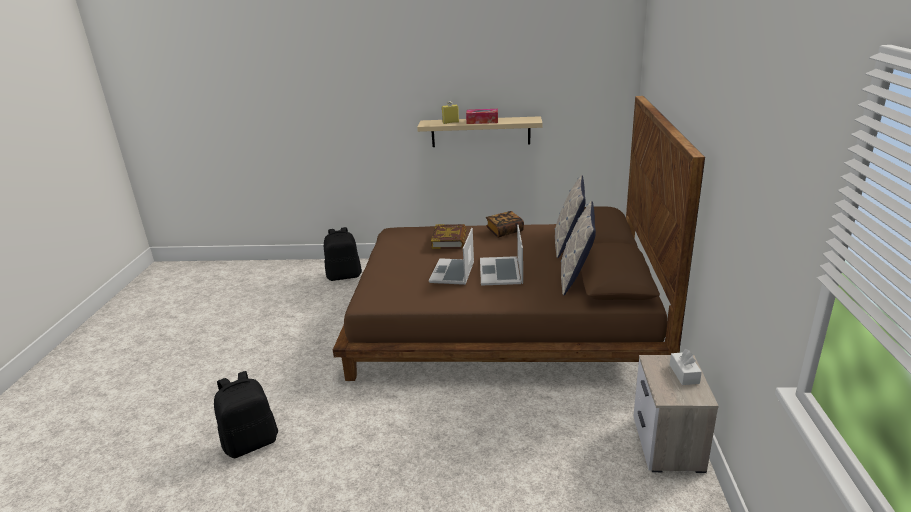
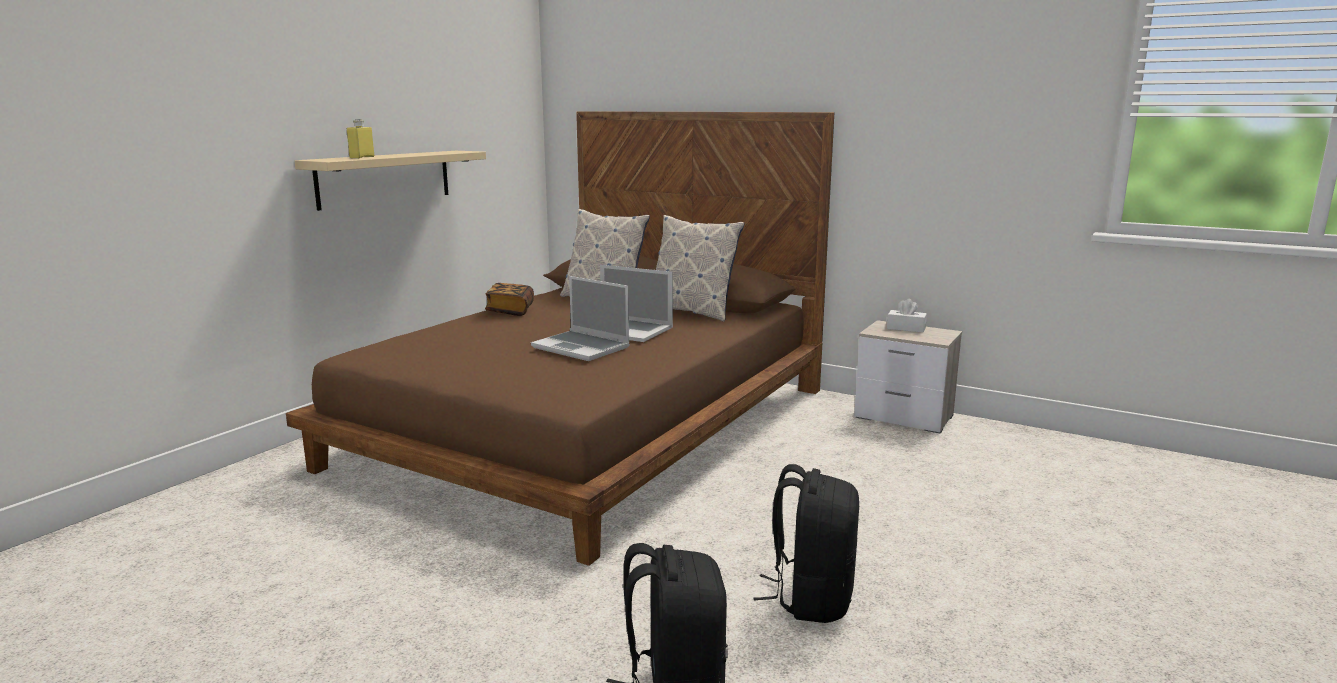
camera: 65 degrees left, 10 degrees down
(344, 276) = (226, 505): black backpack -> black backpack (811, 598)
(449, 240) = (479, 331): book -> none
(482, 121) = (404, 155): tissue box -> none

